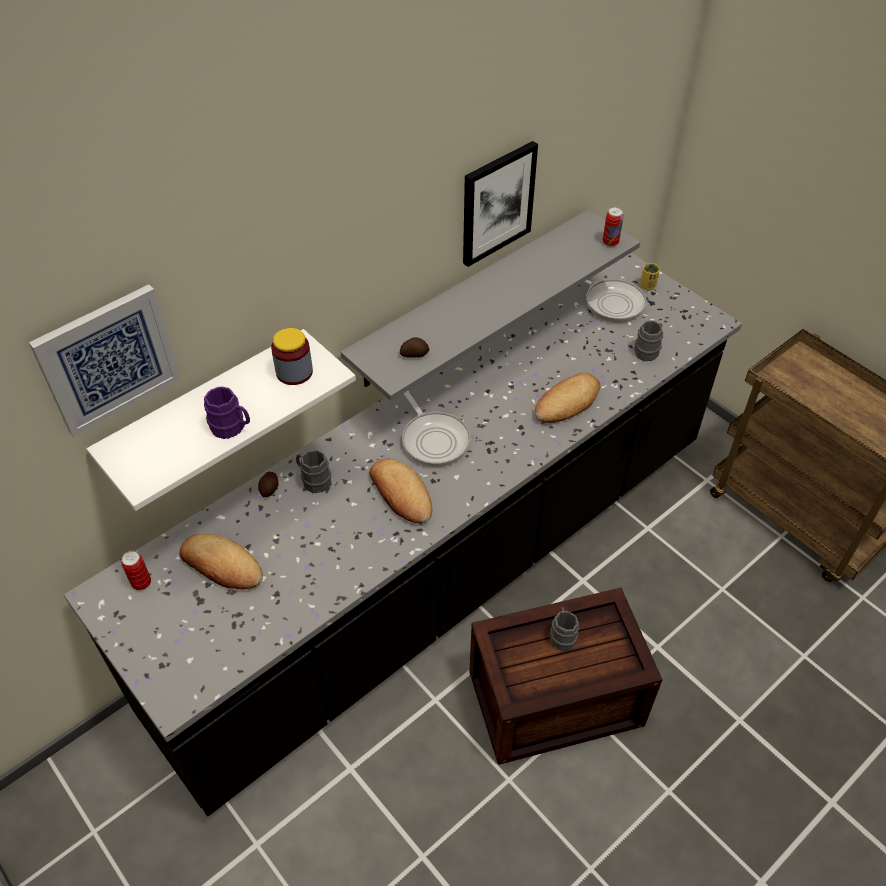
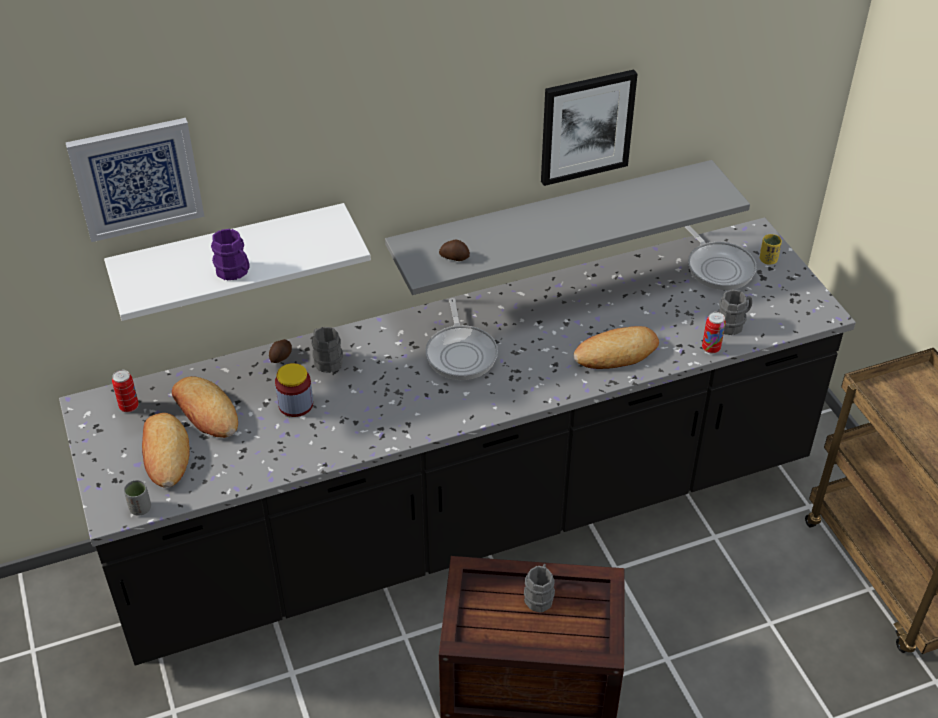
camera: 20 degrees right, 5 degrees down
(201, 687) = (140, 508): none -> grey cup
(294, 372) = (315, 238): jar -> jar (295, 404)
(401, 494) = (403, 395): bread -> bread (165, 454)
(610, 242) = (716, 197): can -> can (711, 348)

